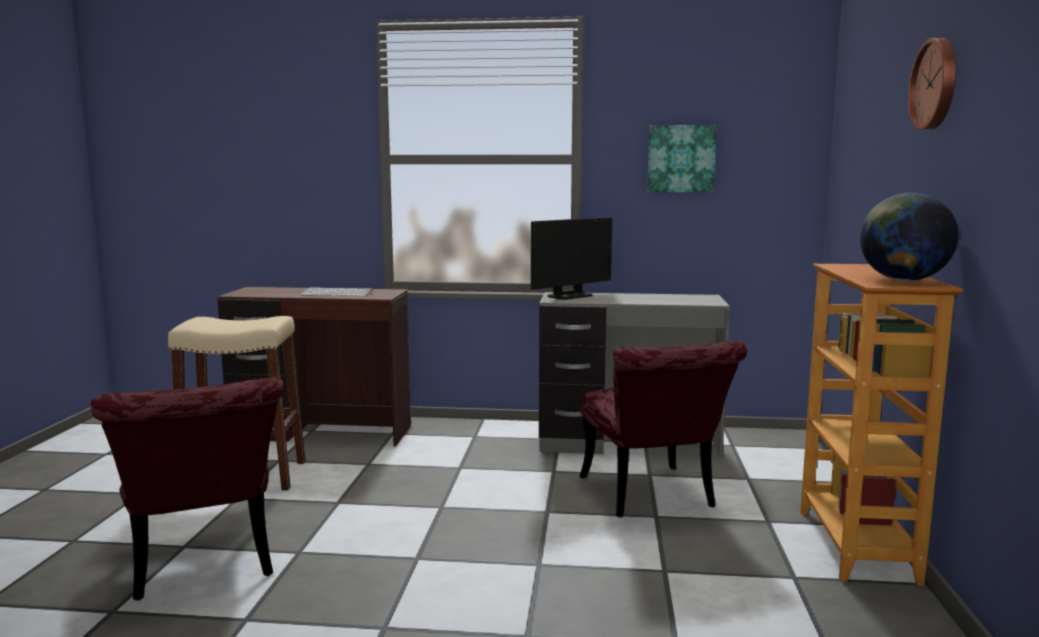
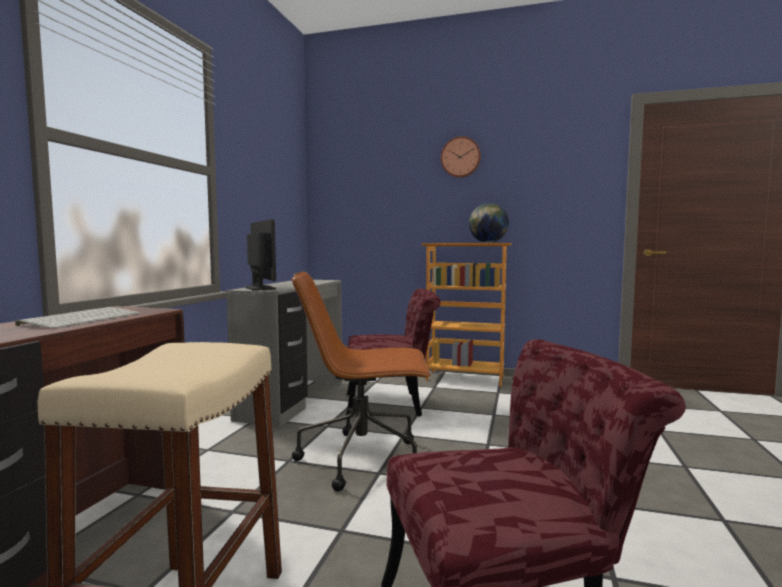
camera: 80 degrees left, 5 degrees down
(473, 497) = (363, 458): none -> brown office chair
(681, 159) = (261, 183): picture -> none

